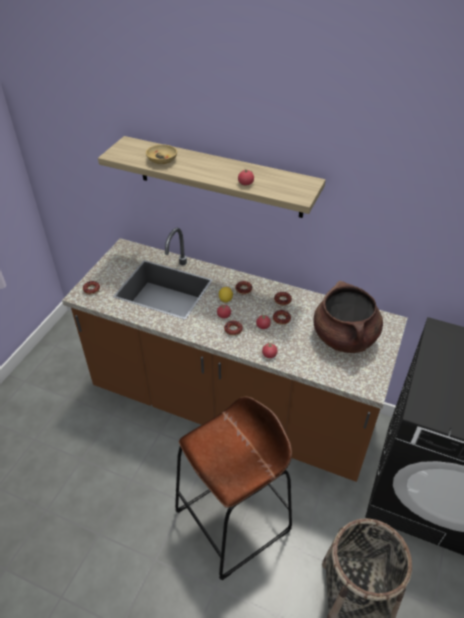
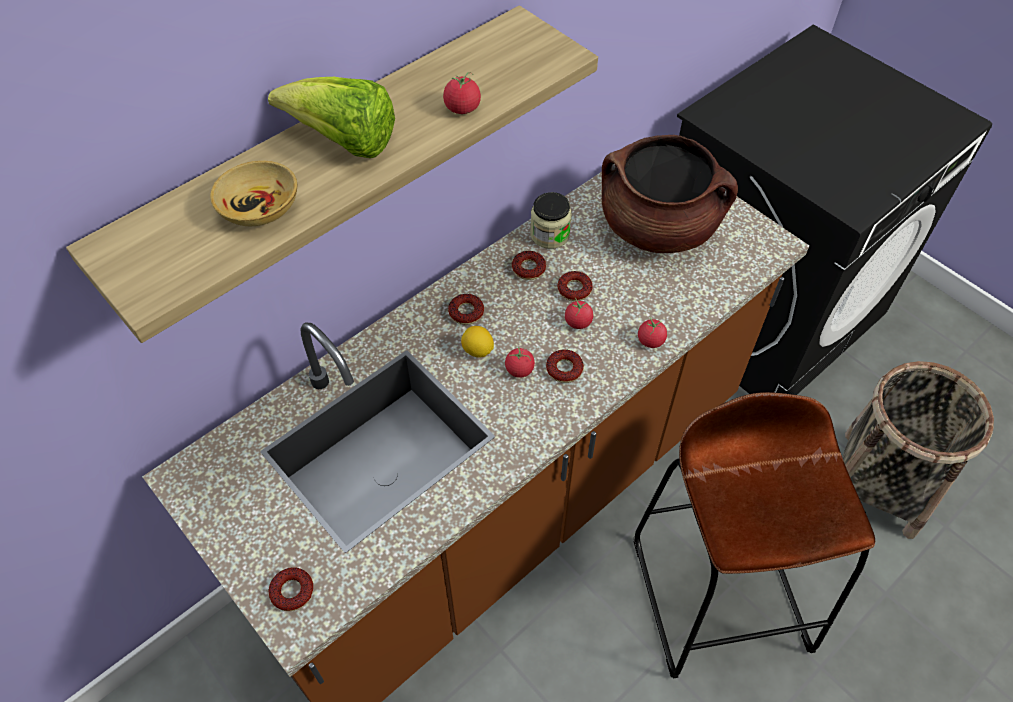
camera: 65 degrees left, 10 degrees up
(206, 165) = (344, 142): none -> lettuce
(308, 301) = (550, 235): none -> jar

